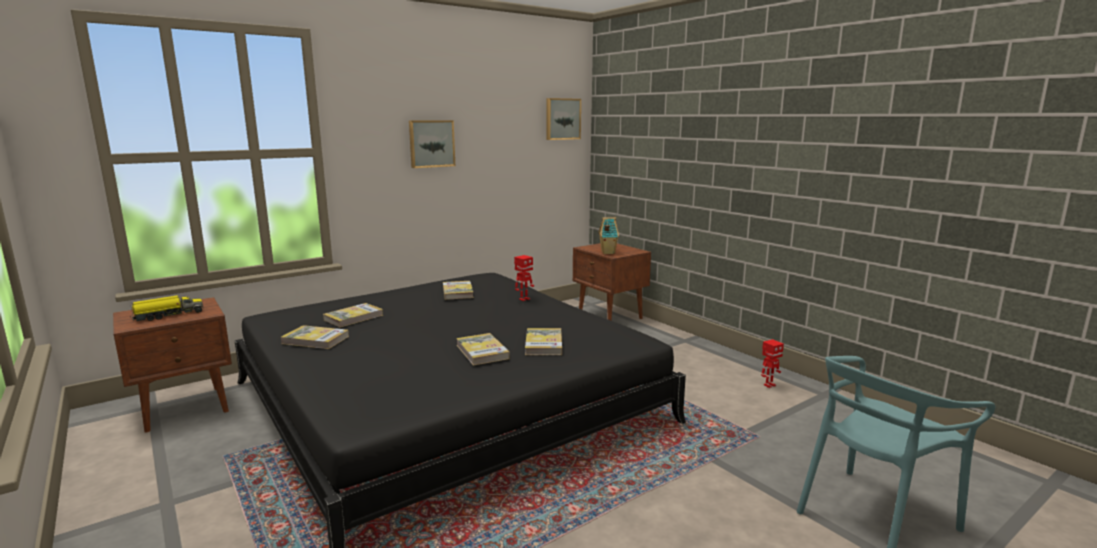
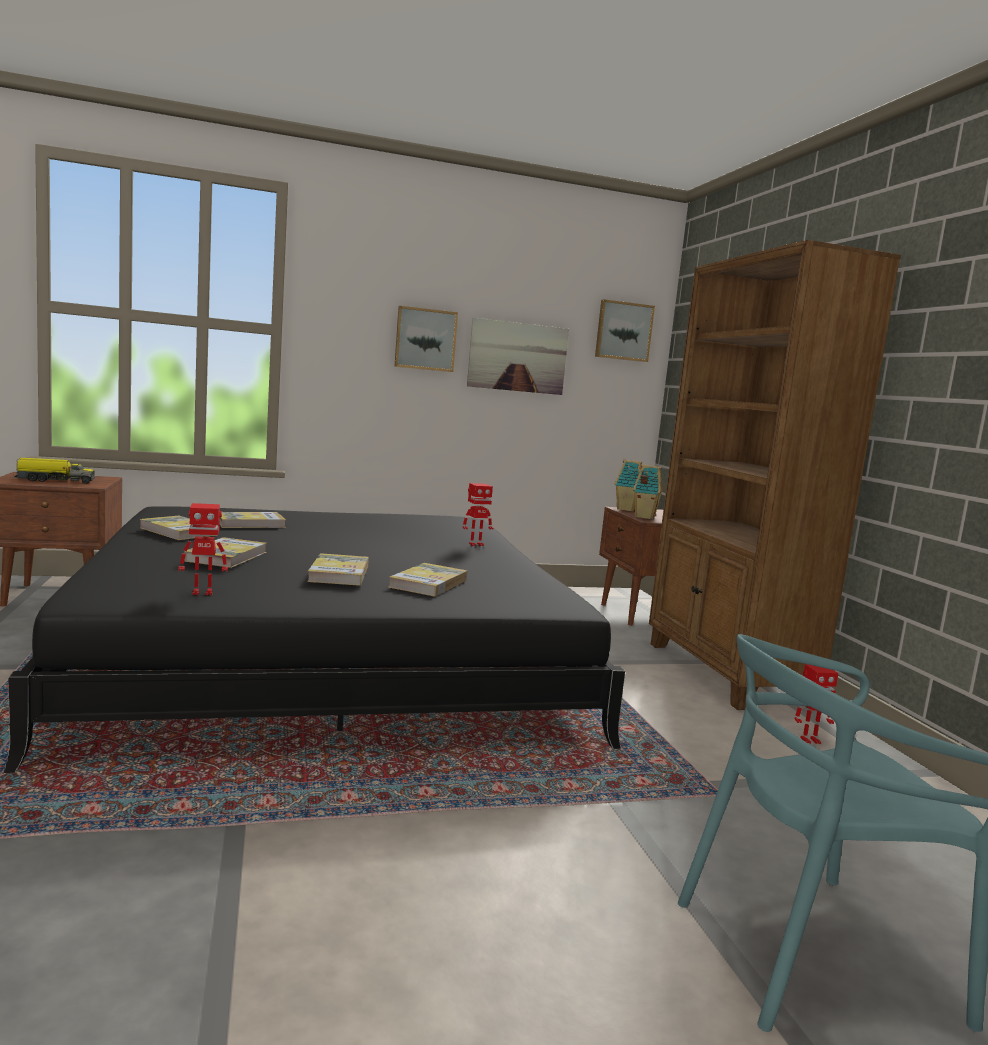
camera: 20 degrees right, 5 degrees down
(419, 395) = (202, 592): none -> toy robot
(457, 292) = (400, 524): book -> book (226, 556)
(496, 147) = (517, 357): none -> picture
(589, 247) = (627, 509): none -> toy house
(691, 350) = (726, 674): none -> brown bookcase

